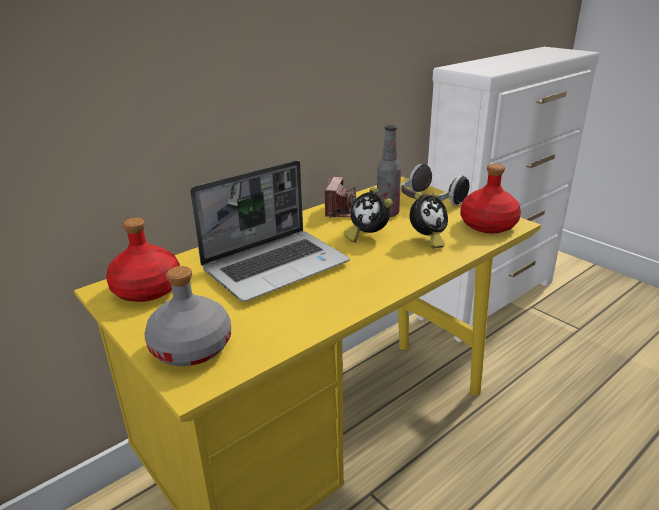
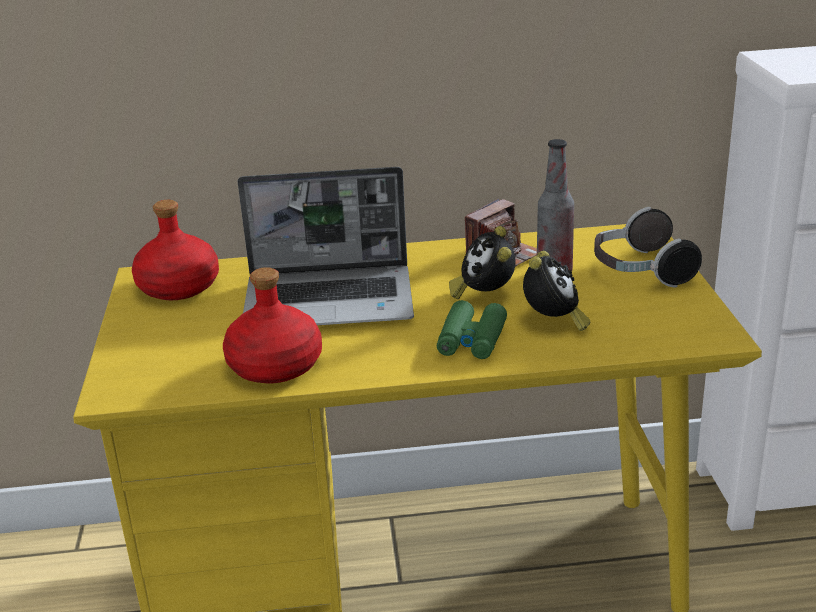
camera: 35 degrees right, 0 degrees up
(192, 347) = (151, 360): grey bottle -> none
(397, 263) = (471, 340): none -> green binoculars
(427, 240) = (553, 323): alarm clock -> alarm clock turned 75 degrees counterclockwise
(489, 225) = (675, 328): red bottle -> red bottle (275, 367)

